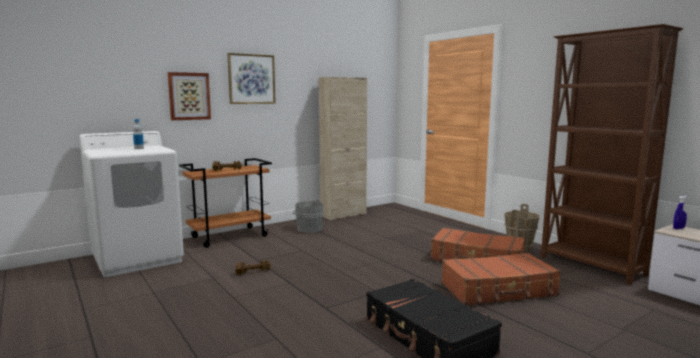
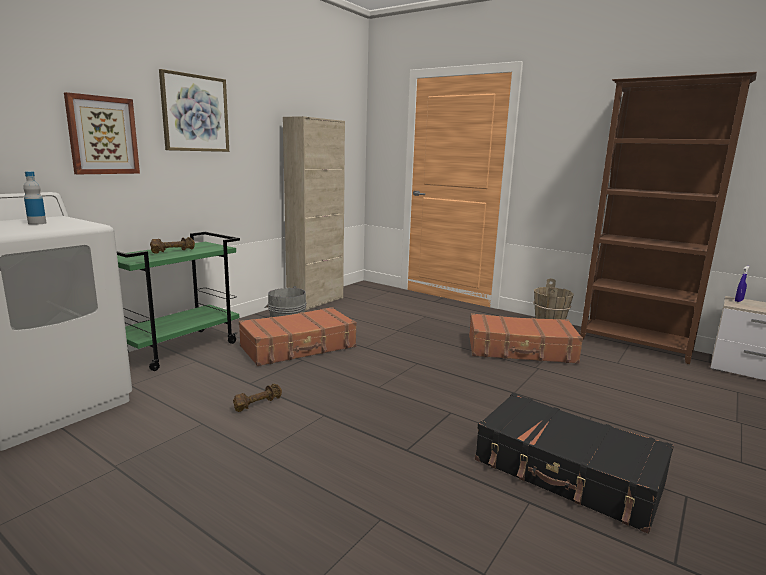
camera: 20 degrees left, 5 degrees up
(230, 236) = (180, 348): brown cart -> green cart
(498, 290) = (579, 389): brown suitcase -> brown suitcase (299, 347)

